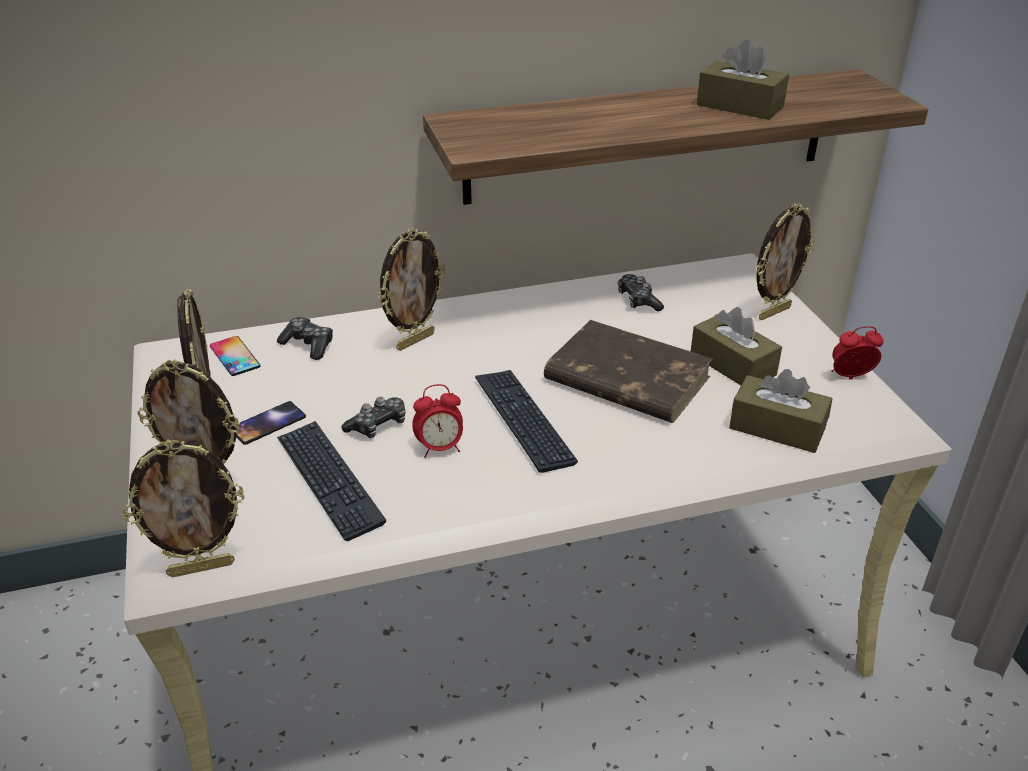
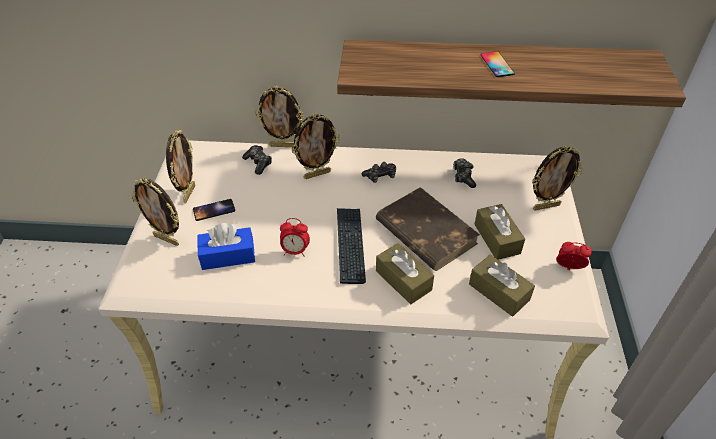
camera: 20 degrees right, 10 degrees up
(202, 567) = (142, 291): picture frame -> picture frame (283, 145)
(235, 356) = (217, 161): phone -> phone (497, 64)
(329, 480) = (228, 256): keyboard -> blue tissue box
(378, 425) = (269, 227): game controller -> game controller (380, 176)
(739, 106) = (549, 70): brown tissue box -> brown tissue box (403, 280)

